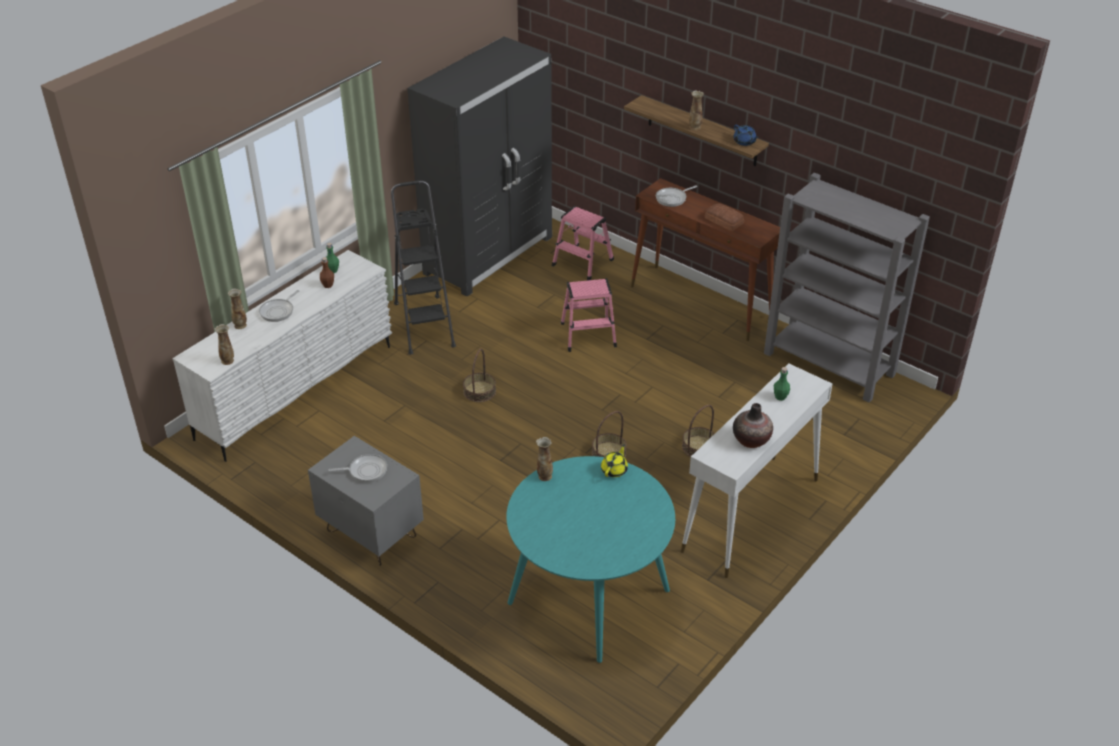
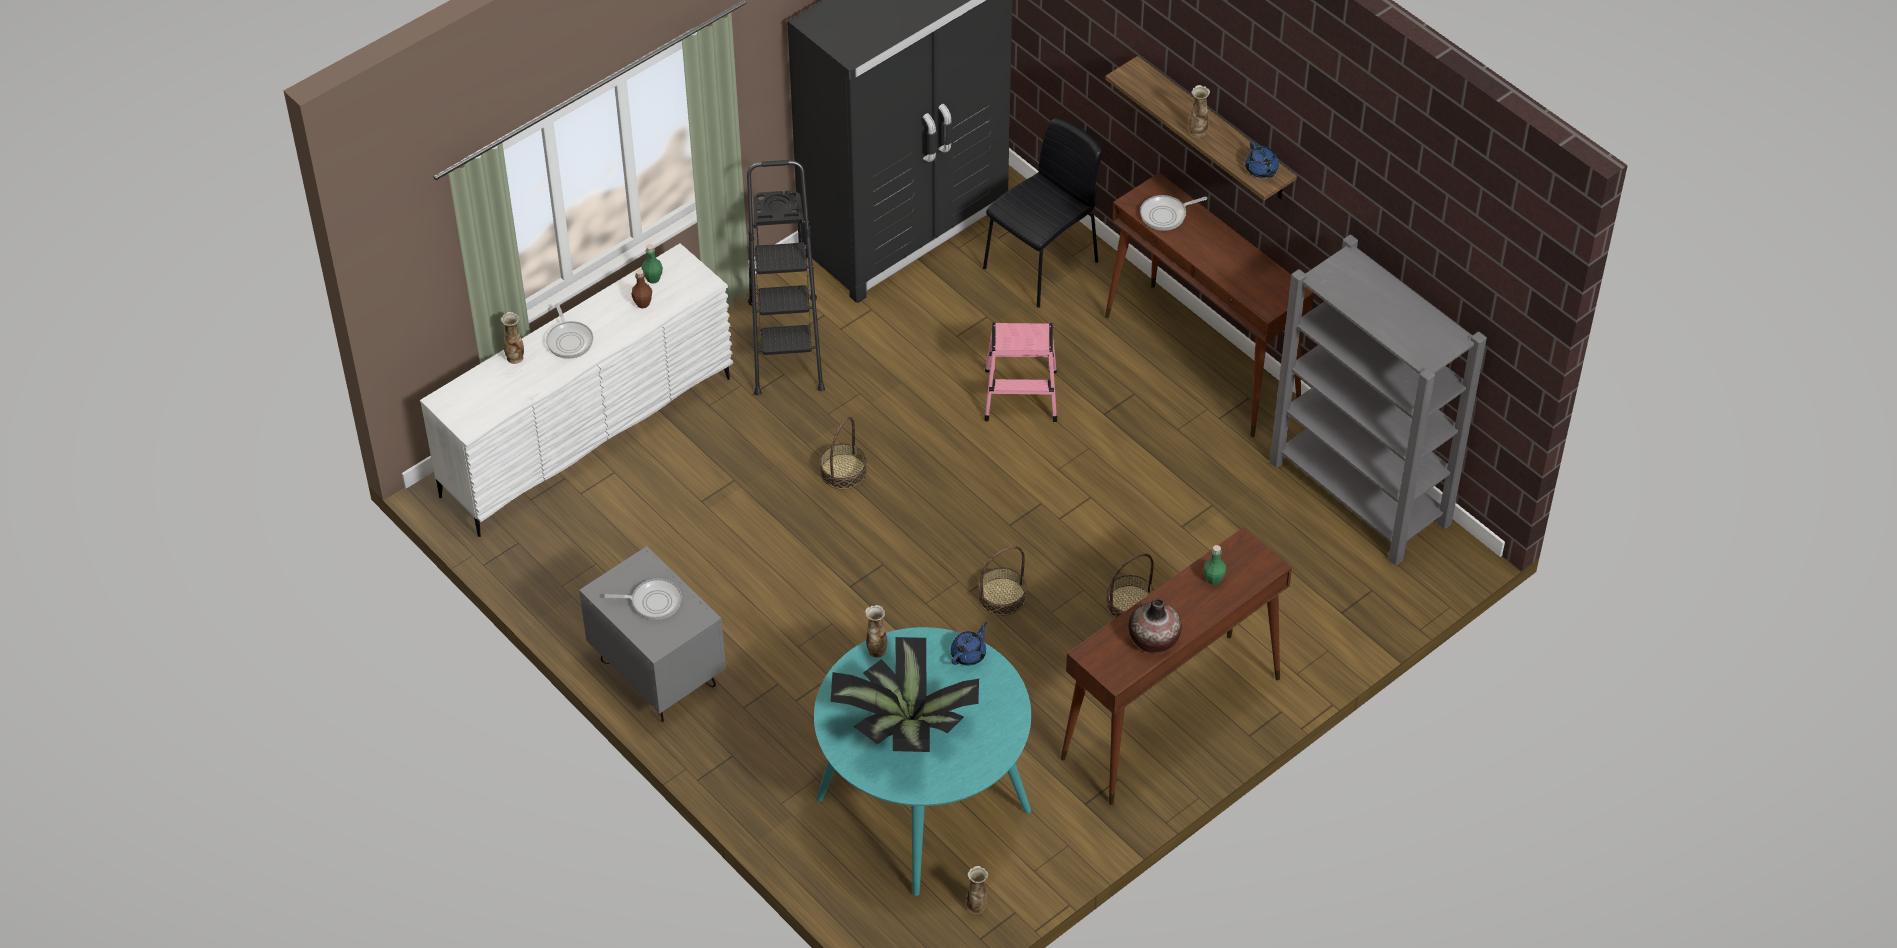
camera: 10 degrees right, 10 degrees up
(228, 361) = (492, 414): vase -> vase (976, 907)
(278, 311) = (569, 340): frying pan -> frying pan turned 60 degrees counterclockwise
(580, 526) = (904, 729): none -> potted plant
(583, 262) = (1044, 262): pink step ladder -> black chair
(614, 470) = (969, 654): yellow teapot -> blue teapot
(724, 221) = (1229, 268): bread -> none
(750, 515) = (1170, 719): white console table -> brown console table

